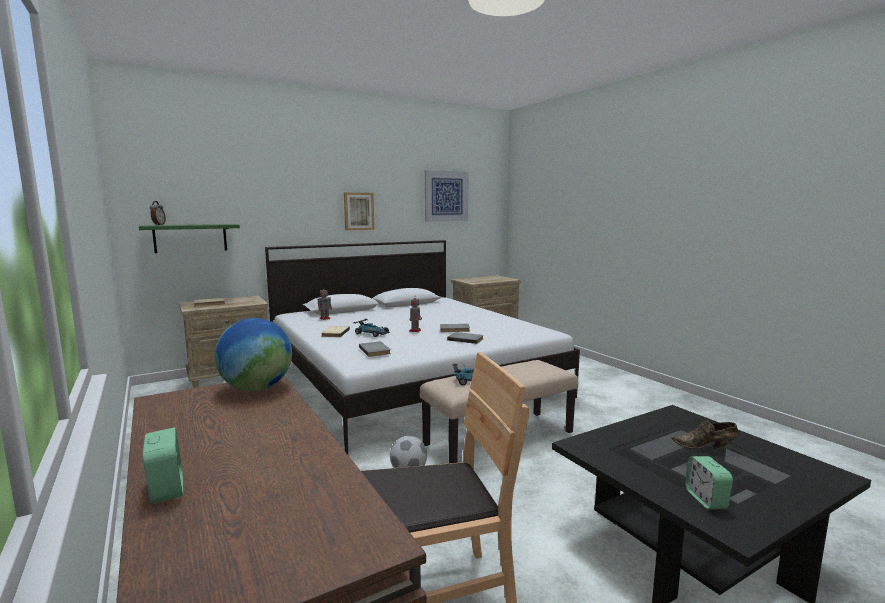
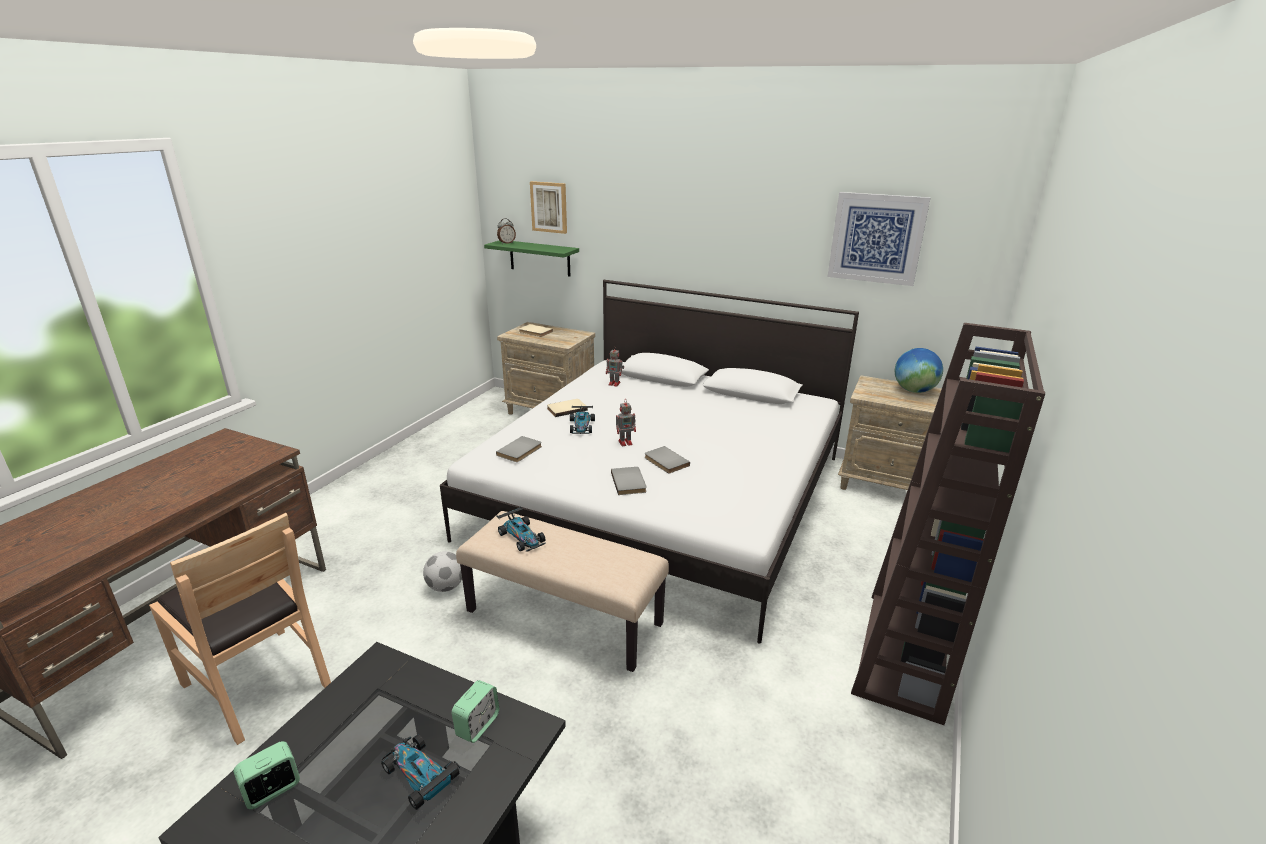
camera: 55 degrees right, 15 degrees up
(166, 489) = (74, 502): alarm clock -> alarm clock (477, 725)
(257, 388) = (255, 455): globe -> globe (914, 391)
(358, 211) = (722, 248): picture -> picture (549, 207)
(610, 375) = (905, 654): none -> brown bookcase
(706, 447) = (420, 775): brown shoe -> toy car

